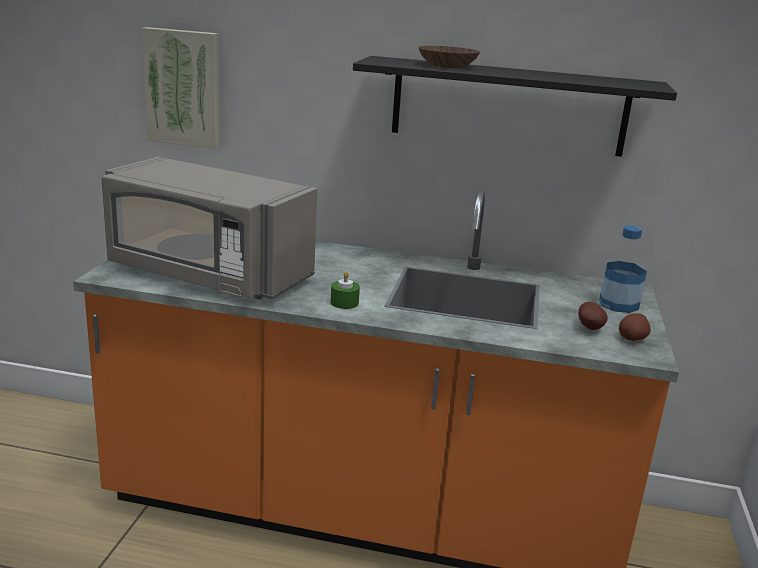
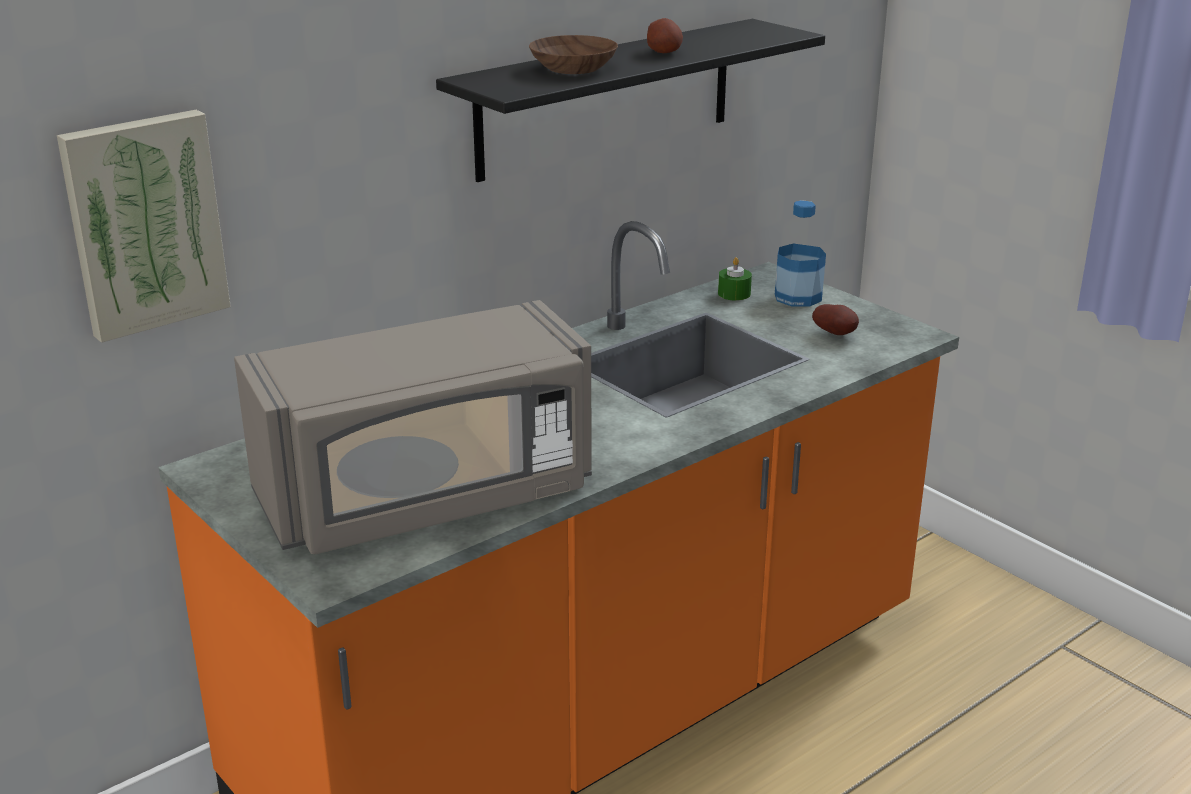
camera: 50 degrees left, 5 degrees up
(344, 303) = (631, 436): green candle -> green candle (734, 294)
(632, 338) = (877, 325): potato -> potato (664, 52)

